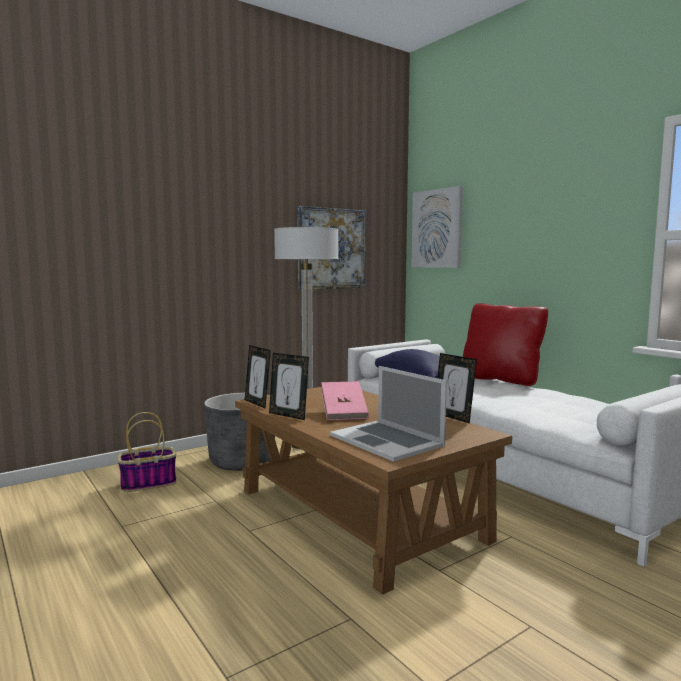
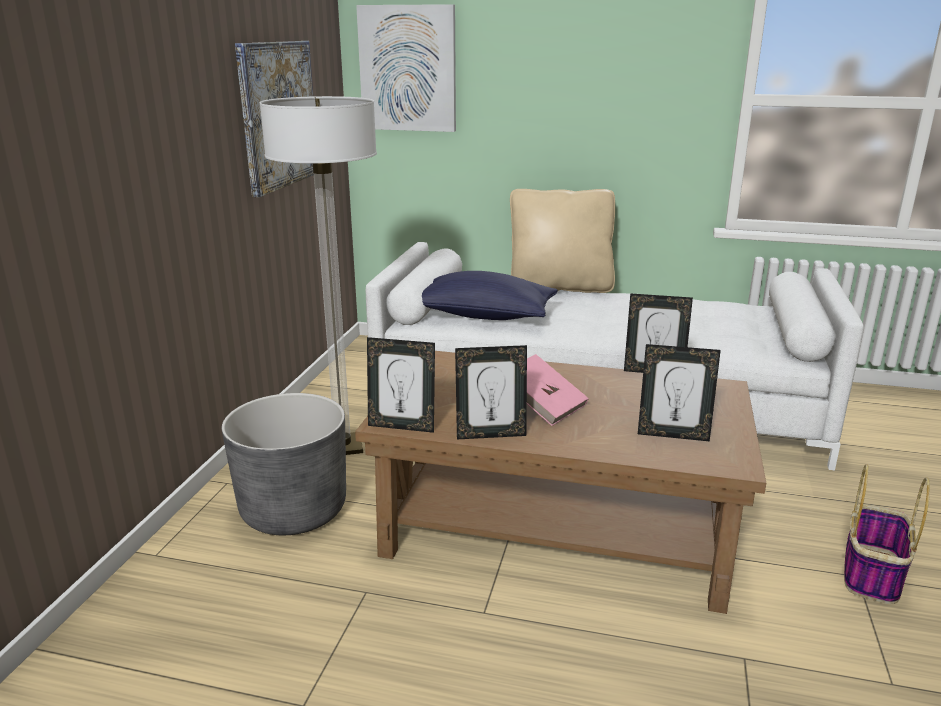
camera: 40 degrees left, 15 degrees up
(149, 483) = (212, 613): basket -> basket (871, 573)
(387, 440) = (673, 435): laptop -> picture frame
(501, 379) = (560, 288): red pillow -> beige pillow

